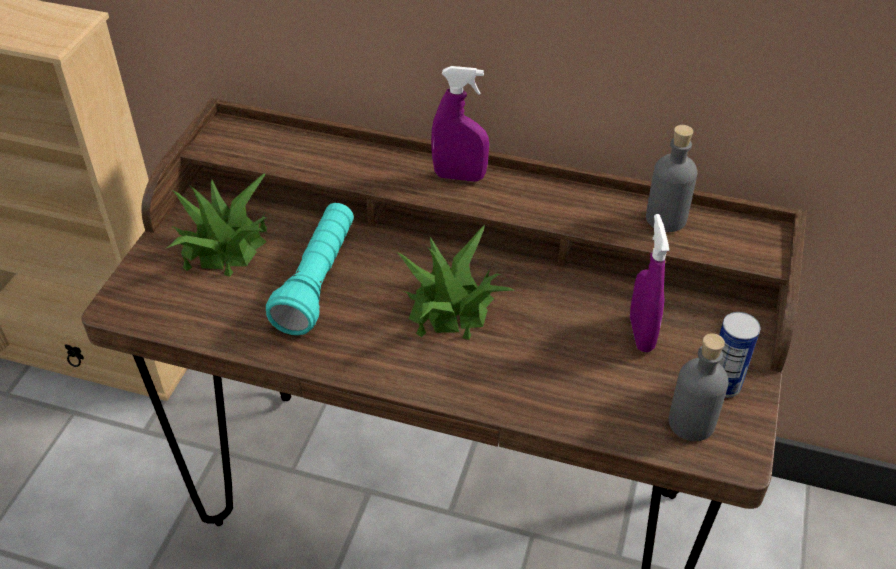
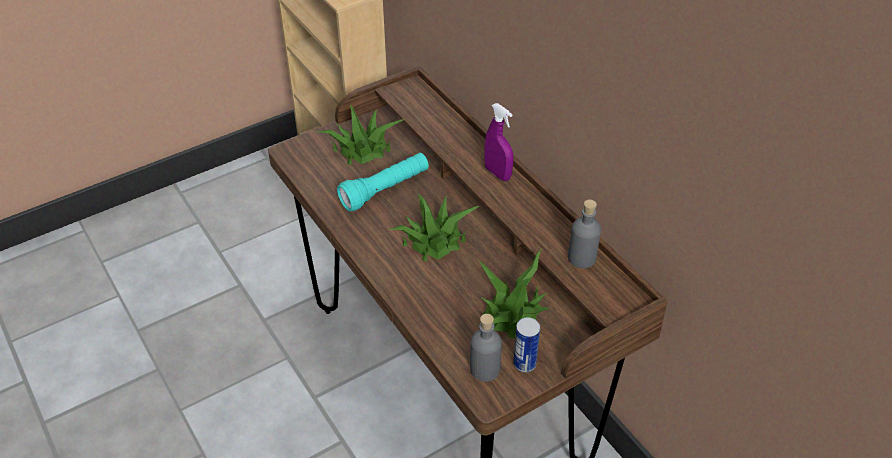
camera: 40 degrees right, 0 degrees up
(641, 334) = (513, 312): purple spray bottle -> potted plant

